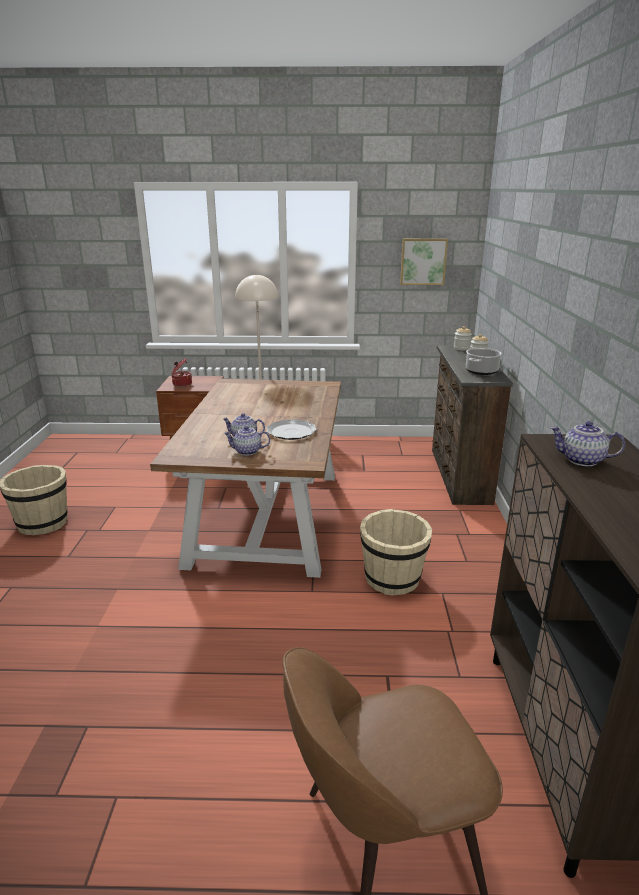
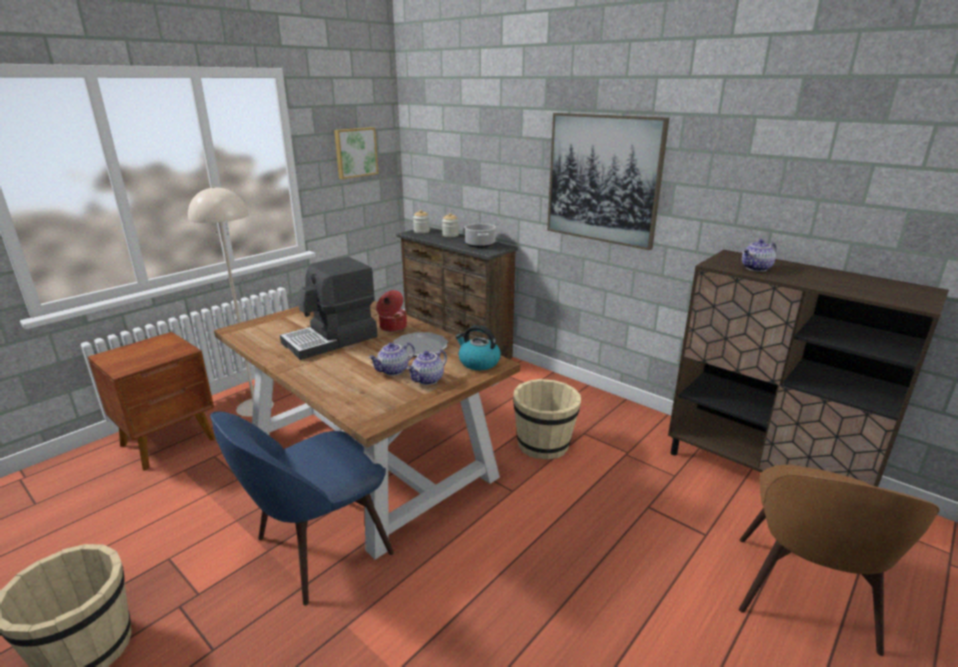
camera: 50 degrees left, 0 degrees up
(167, 545) = (318, 548): none -> blue chair
(181, 384) = (134, 358): cooking pot -> cooking pot (392, 327)
(257, 406) = (331, 340): none -> coffee machine
(300, 457) = (478, 362): none -> kettle
(566, 318) = (603, 179): none -> picture

